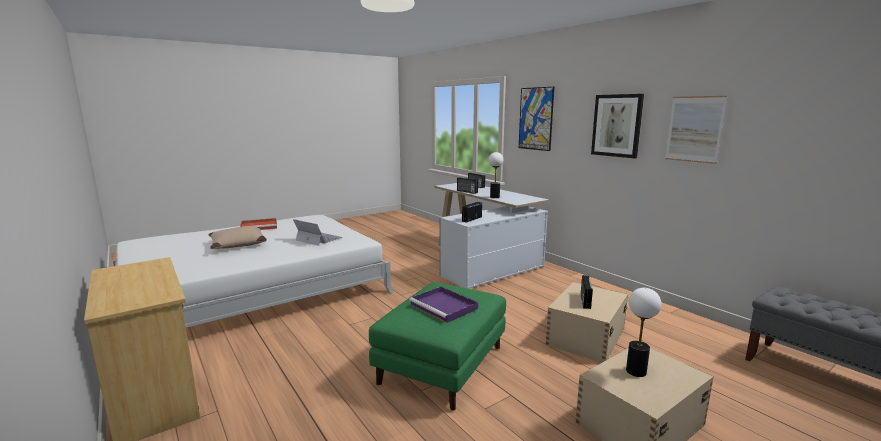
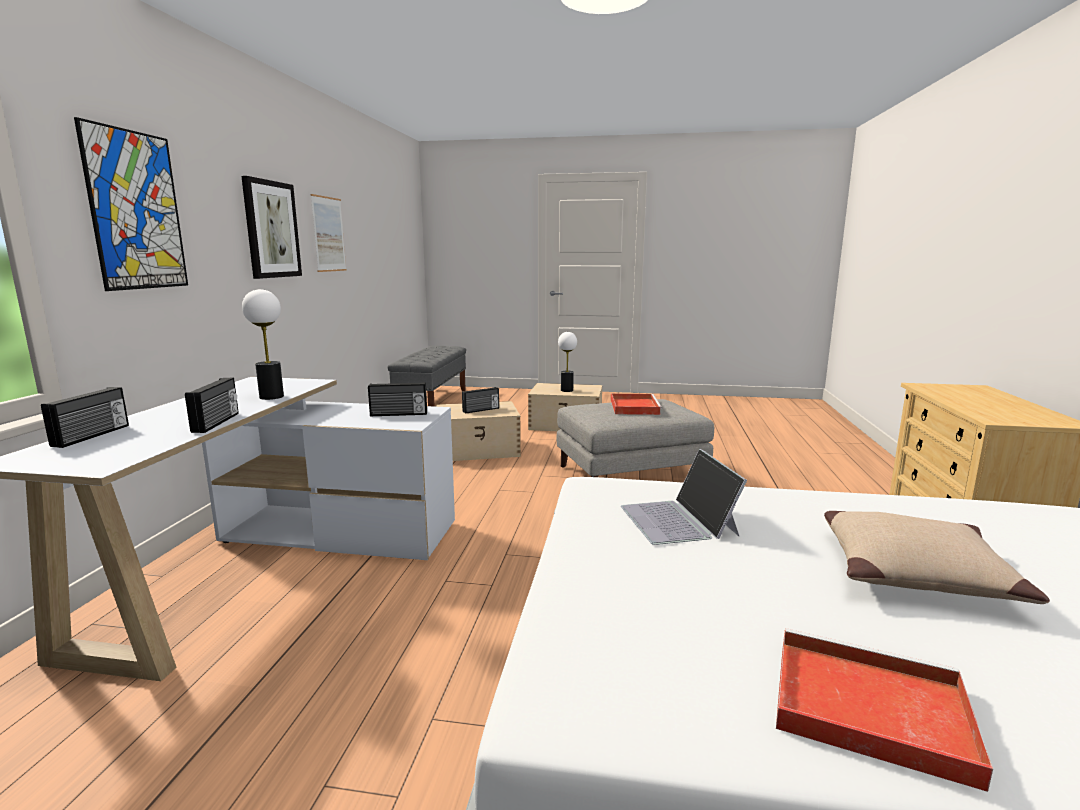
camera: 135 degrees left, 0 degrees up
(442, 366) = (631, 474): green ottoman -> grey ottoman
(445, 307) = (634, 407): purple tray -> red tray

